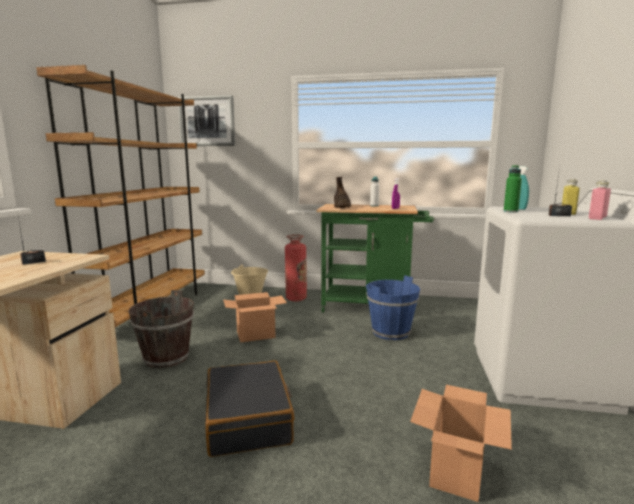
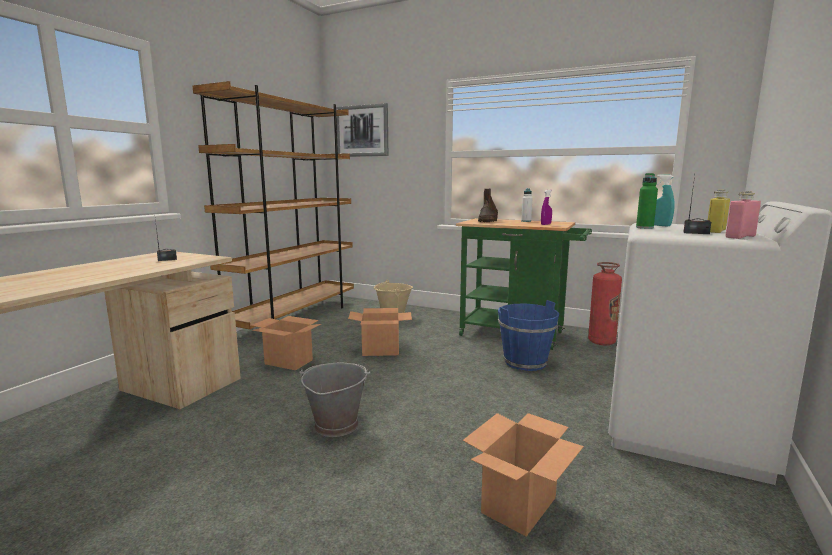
camera: 15 degrees right, 0 degrees up
(166, 358) = (288, 362): brown bucket -> cardboard box
(248, 419) = (336, 424): black suitcase -> grey bucket
(296, 298) = (440, 319): fire extinguisher -> fire extinguisher (601, 342)

